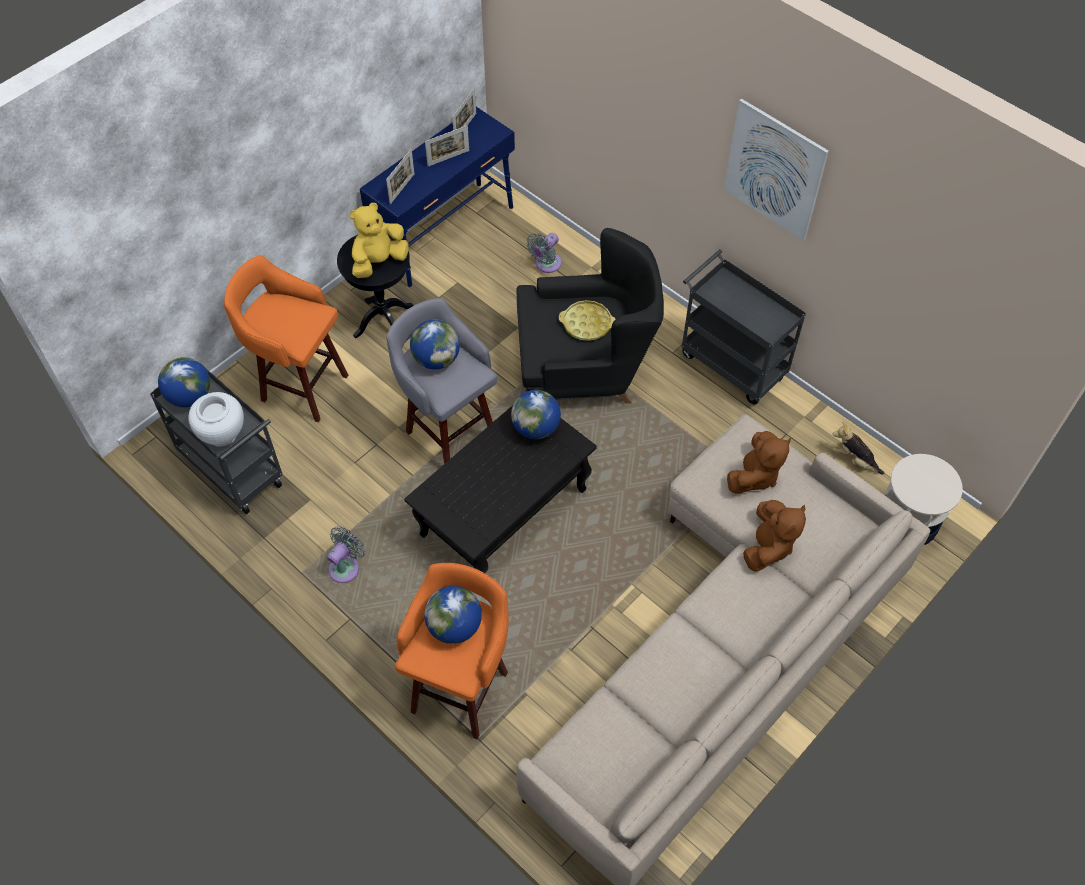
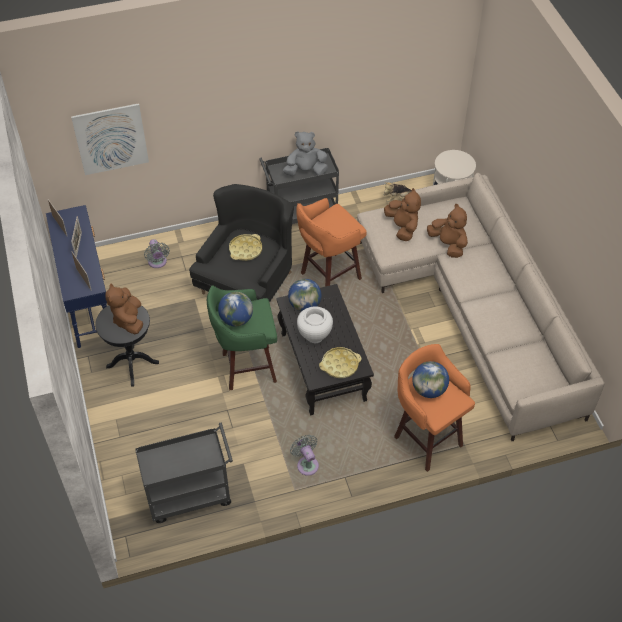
camera: 60 degrees left, 5 degrees down
(190, 396) = (158, 466): globe -> none
(223, 435) = (205, 459): white vase -> white vase (314, 336)
(301, 386) = (150, 432): orange stool -> orange stool (328, 277)
(379, 262) = (128, 320): yellow plush toy -> brown plush toy
(449, 432) = (246, 368): grey stool -> green stool
(464, 513) = (340, 365): none -> yellow tray
(749, 312) = (305, 171): none -> grey plush toy
(774, 170) = (282, 82): picture -> picture (111, 139)

